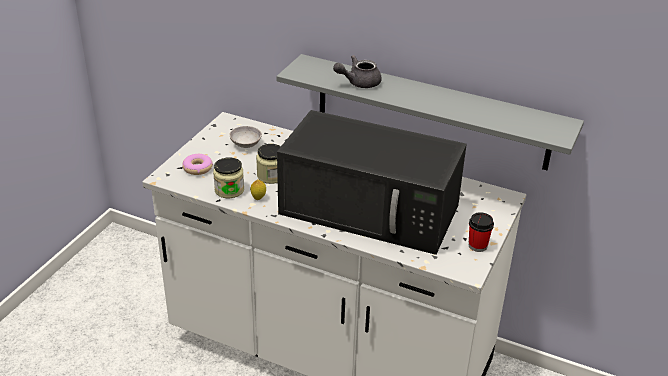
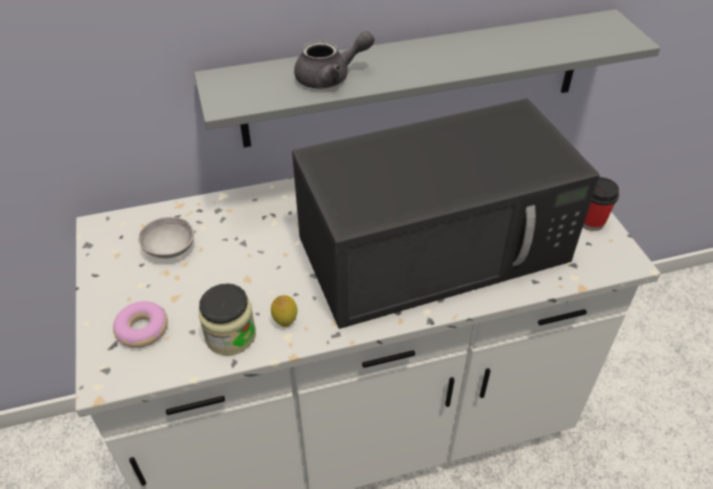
camera: 40 degrees left, 10 degrees up
(271, 176) = (261, 276): jar -> none
(358, 83) = (330, 77): grey teapot -> grey teapot turned 135 degrees counterclockwise

